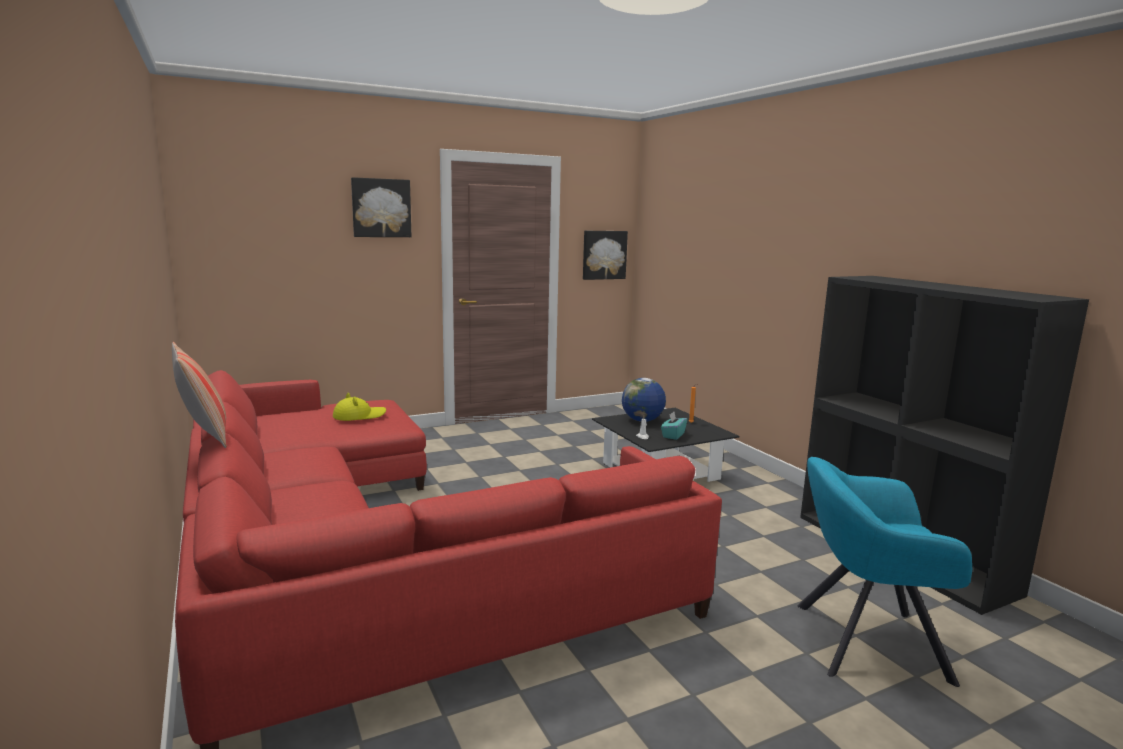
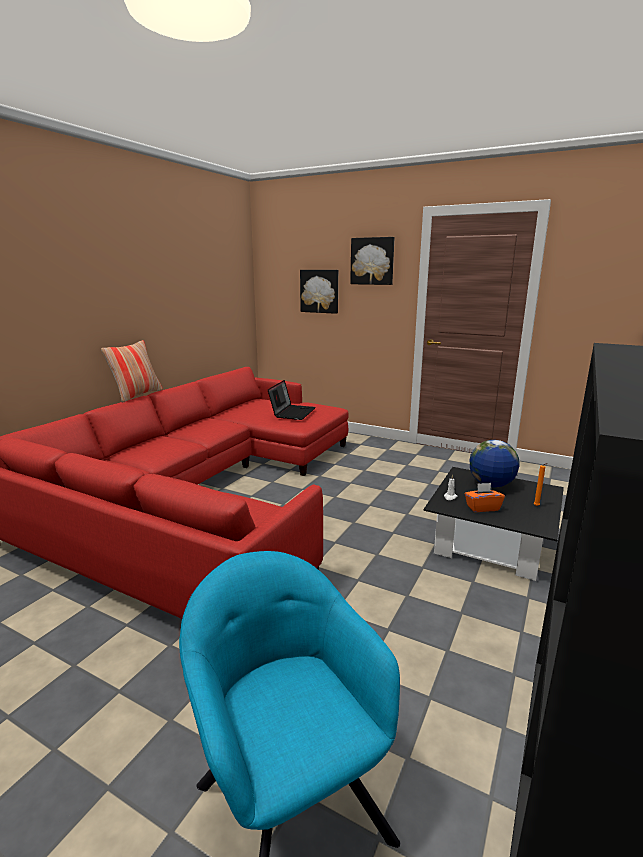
camera: 55 degrees right, 5 degrees up
(359, 416) = (292, 412): yellow hat -> laptop
(603, 255) = (597, 307): picture -> picture (320, 291)
(673, 435) = (482, 508): turquoise tissue box -> orange tissue box

